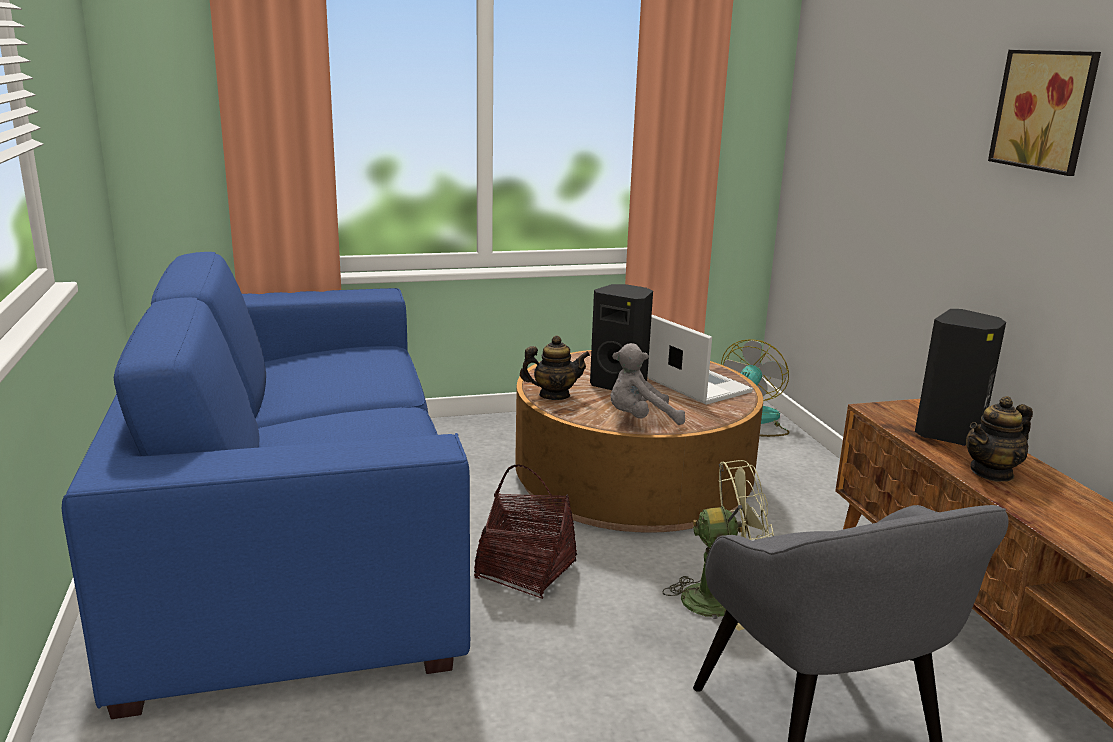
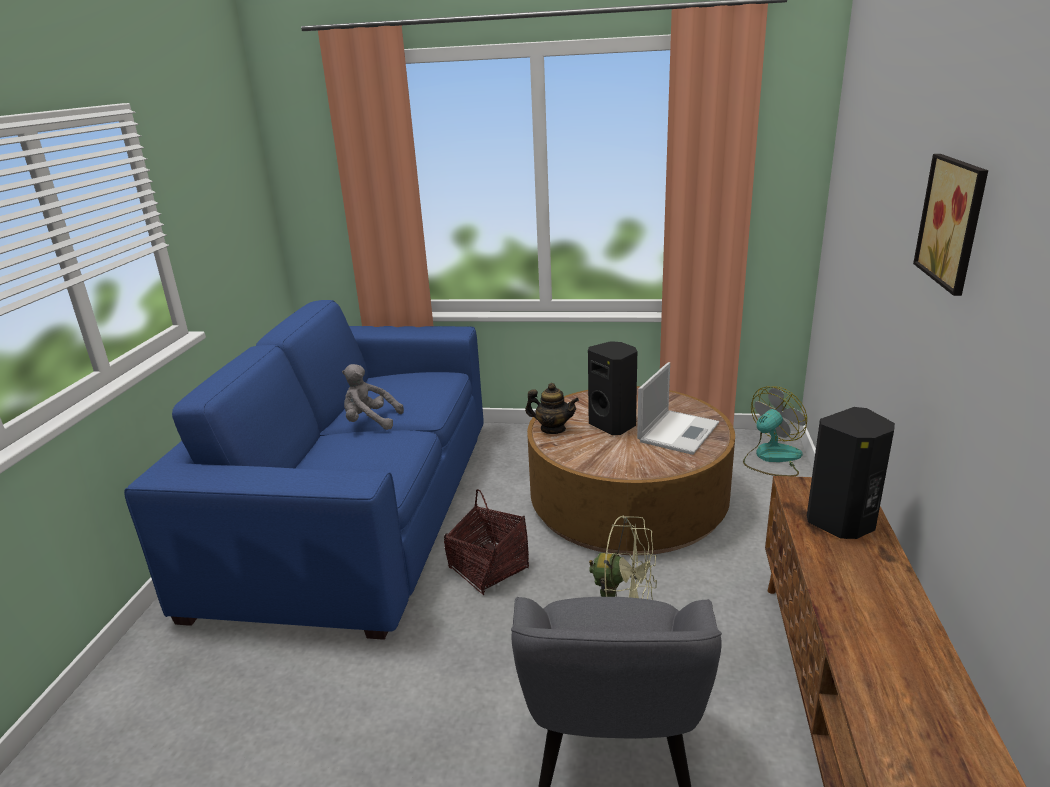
camera: 25 degrees right, 5 degrees up
(640, 420) = (601, 461): grey plush toy -> grey plush toy (370, 421)
(696, 385) = (678, 431): laptop -> laptop turned 45 degrees clockwise
(992, 472) = (844, 574): teapot -> none

